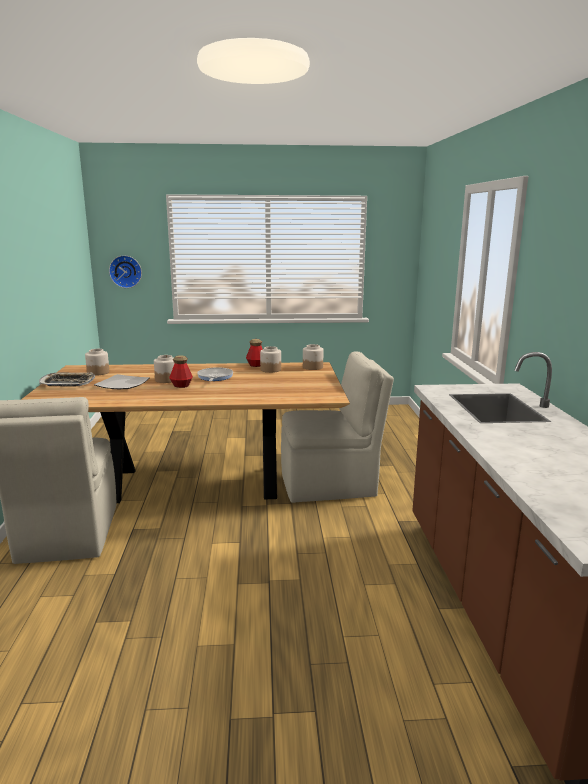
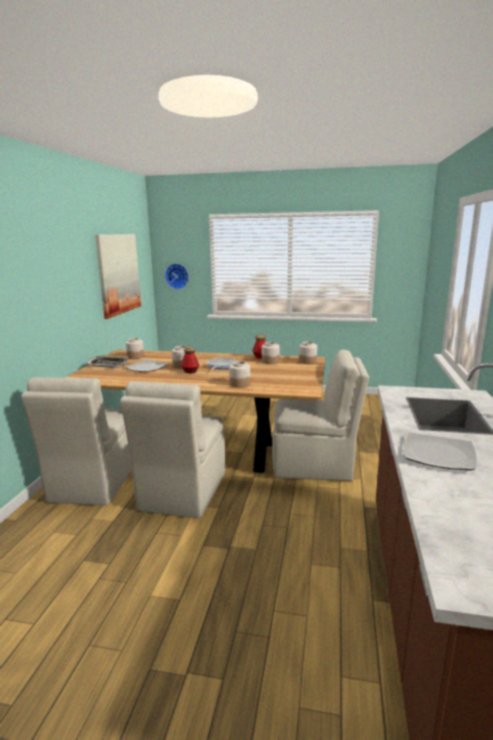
camera: 15 degrees right, 0 degrees up
(59, 268) = (118, 274): none -> picture
(188, 531) = (182, 492): none -> beige chair
(250, 396) = (239, 384): none -> jar
(510, 442) = (437, 454): none -> plate

